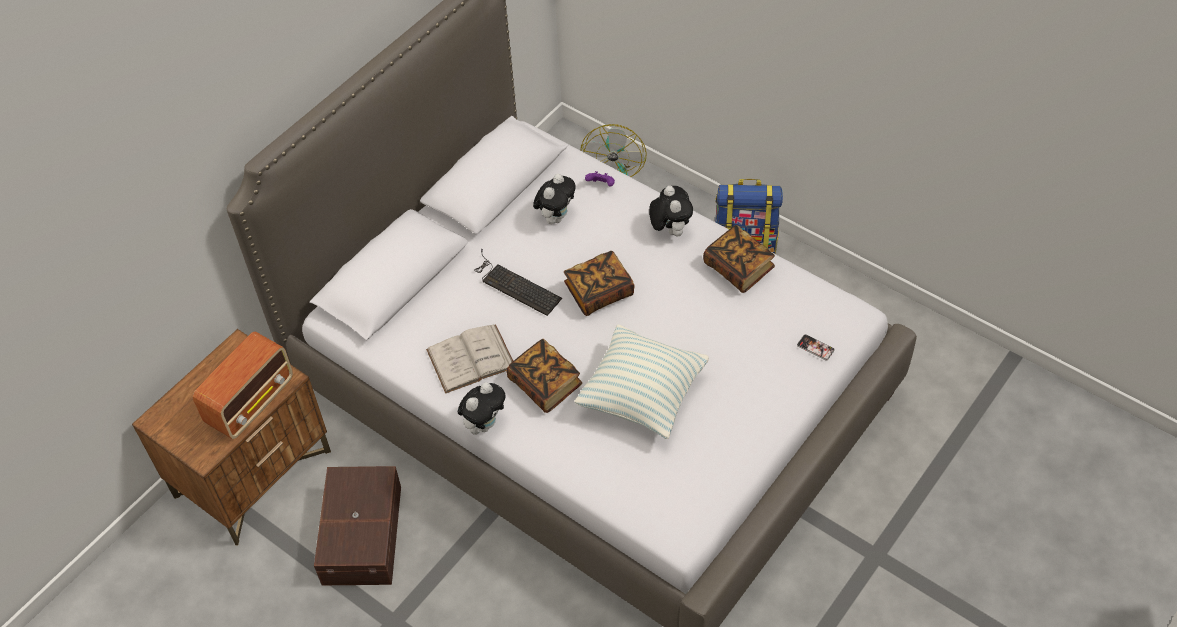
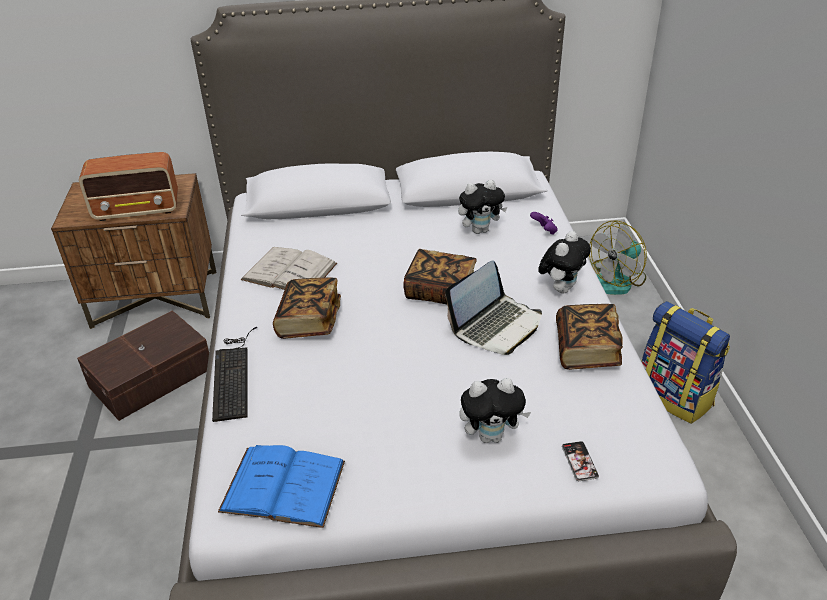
camera: 45 degrees right, 15 degrees down
(484, 424) = (233, 315): plush toy -> plush toy (491, 436)
(514, 284) = (387, 249): keyboard -> keyboard (233, 374)
(642, 396) = (365, 380): pillow -> none
(667, 292) = (496, 326): none -> laptop
(689, 496) = (283, 486): none -> blue book

